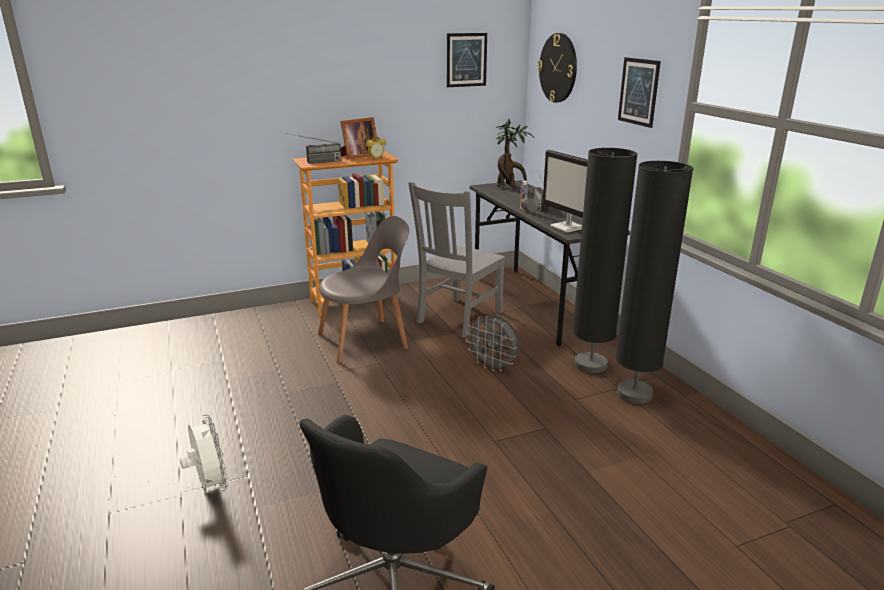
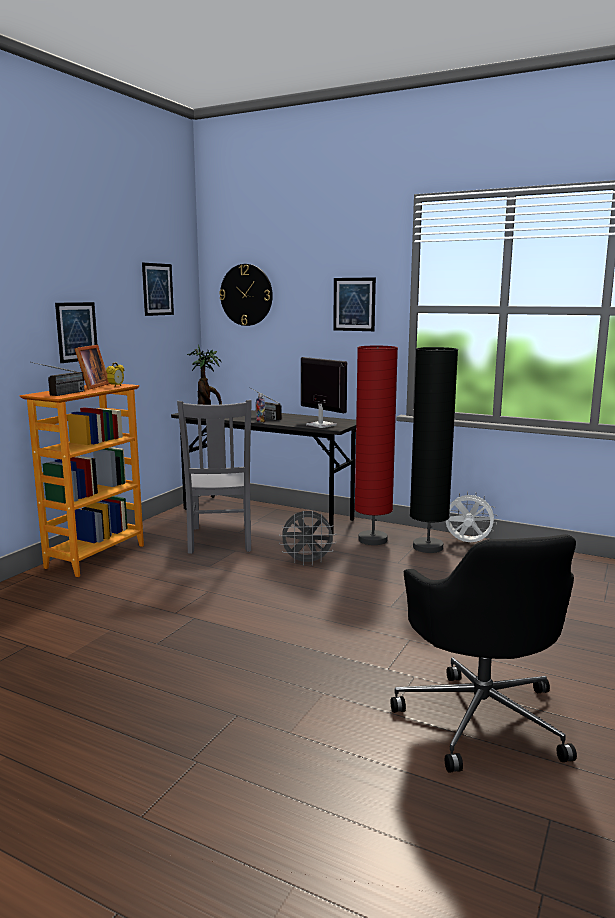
camera: 40 degrees left, 10 degrees down
(209, 486) = (214, 740): white fan -> white fan (467, 543)
(361, 103) = (77, 332): none -> picture
(366, 340) = (163, 579): grey chair -> none
(567, 227) = (320, 425): monitor -> monitor turned 150 degrees counterclockwise
(590, 365) = (372, 540): black floor lamp -> red floor lamp

